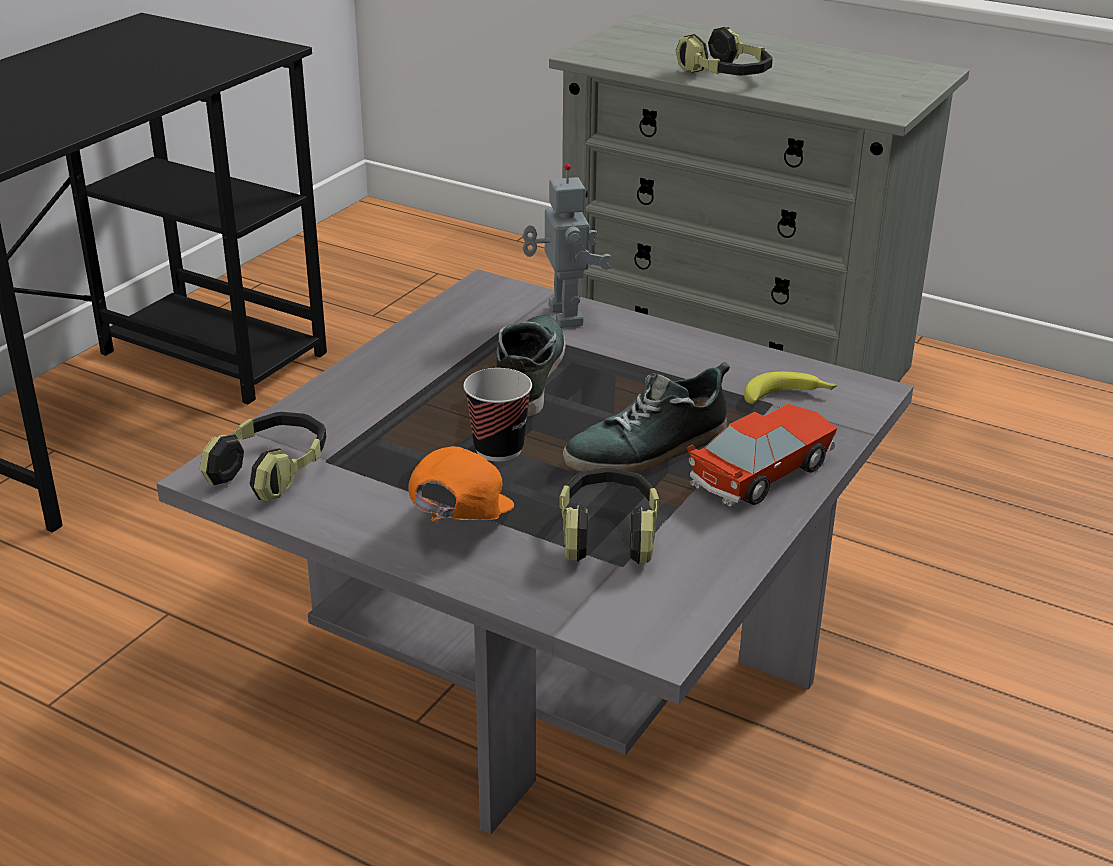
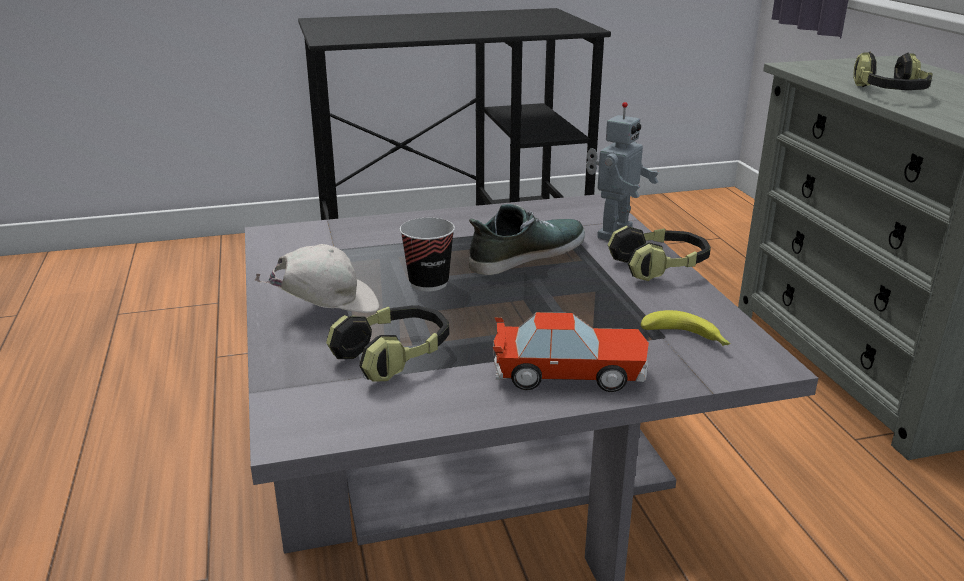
camera: 45 degrees right, 5 degrees down
(271, 471) = (299, 243): headphones -> headphones (660, 267)
(458, 524) = (327, 309): orange cap -> white cap
(648, 448) = (519, 323): shoe -> none

